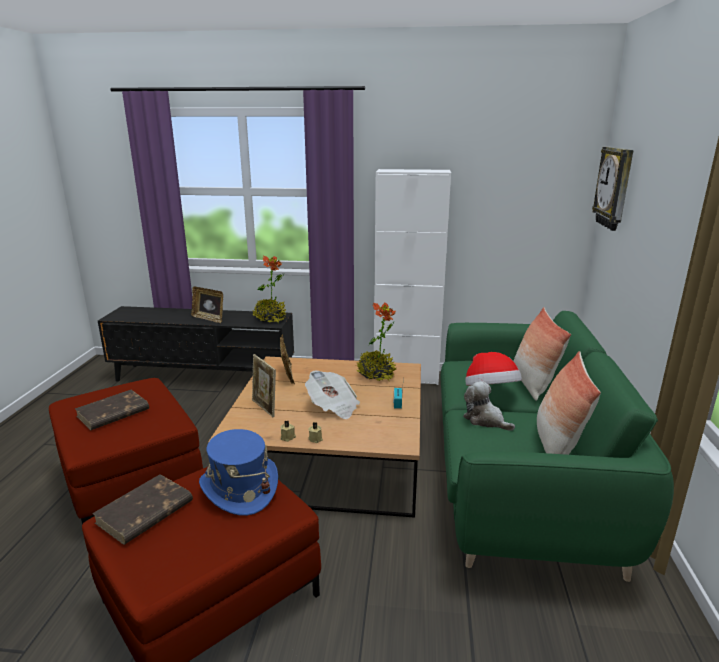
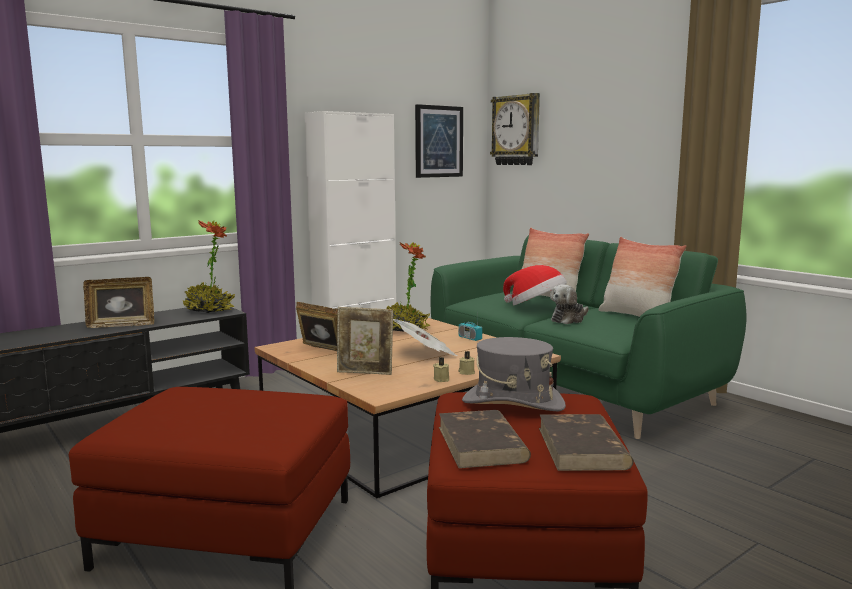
camera: 45 degrees left, 10 degrees down
(112, 413) = (218, 417): brown book -> brown book (582, 448)
(239, 488) = (513, 403): blue hat -> grey hat
(485, 420) = (569, 319): plush toy -> plush toy turned 45 degrees counterclockwise
(529, 193) = (438, 141): none -> picture

